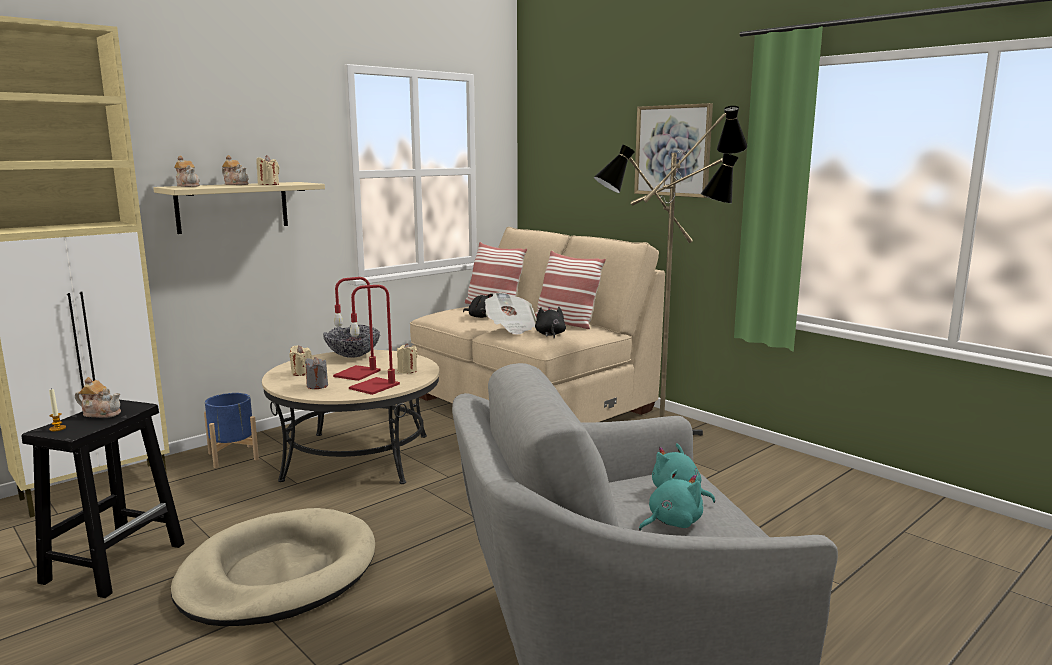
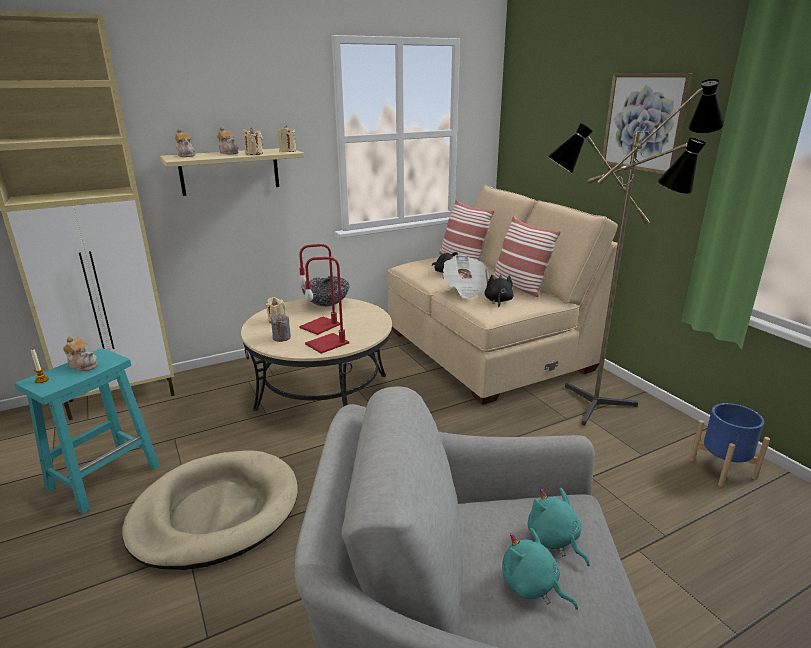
camera: 15 degrees right, 10 degrees up
(115, 562) = (105, 476): black stool -> turquoise stool
(233, 456) = (229, 378): blue planter -> blue planter (722, 469)
(407, 371) = (362, 327): beige candle -> beige candle (287, 151)
(671, 522) = (532, 586): turquoise plush toy -> turquoise plush toy turned 120 degrees counterclockwise

